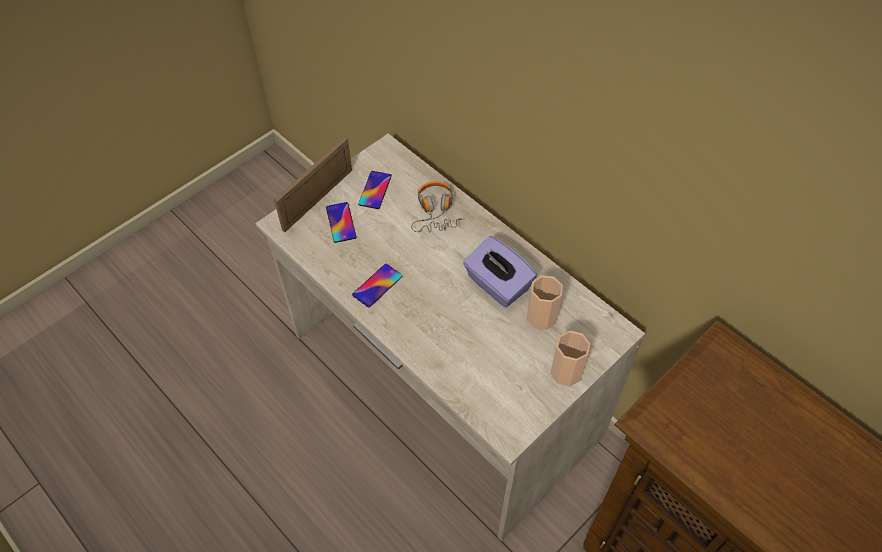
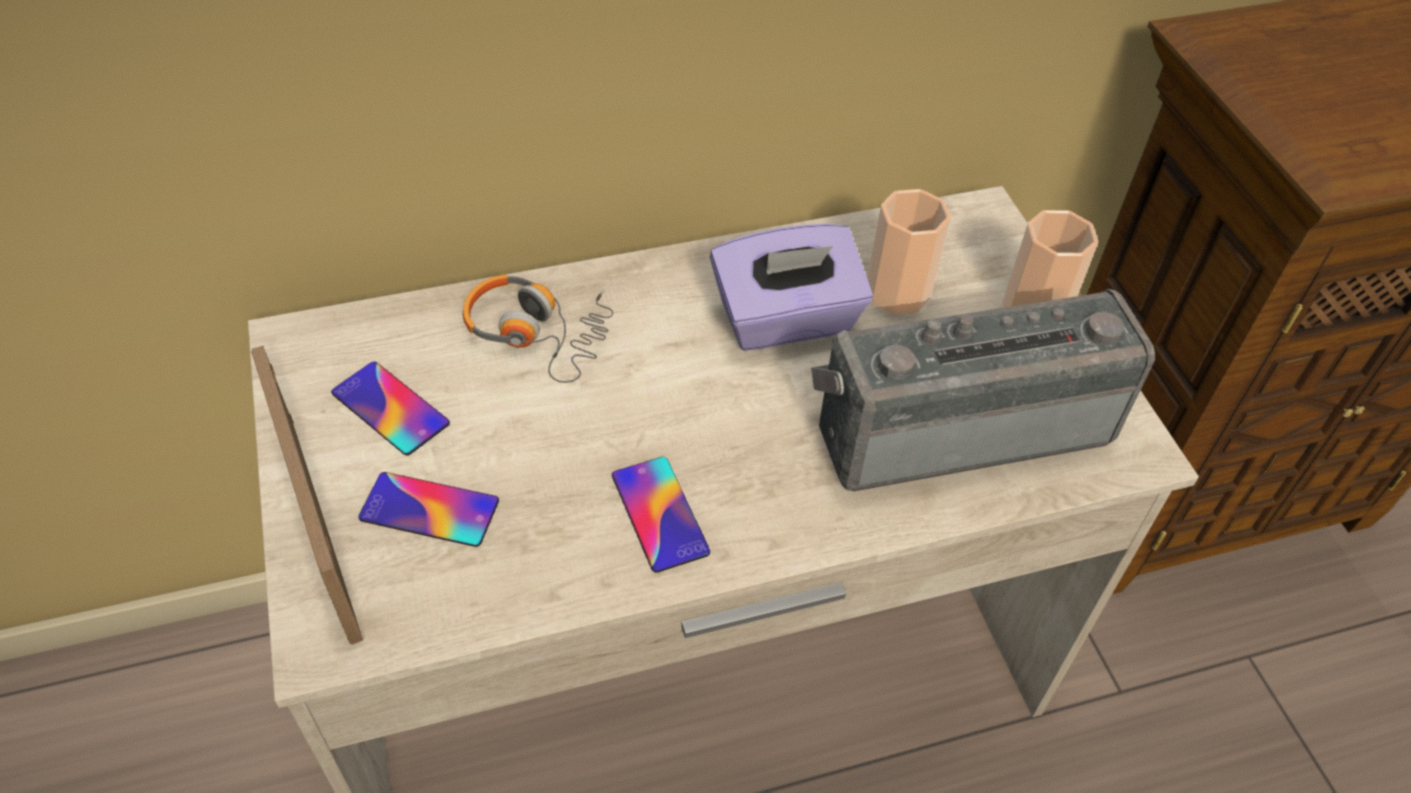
camera: 65 degrees left, 5 degrees down
(481, 364) = (959, 423): none -> radio

